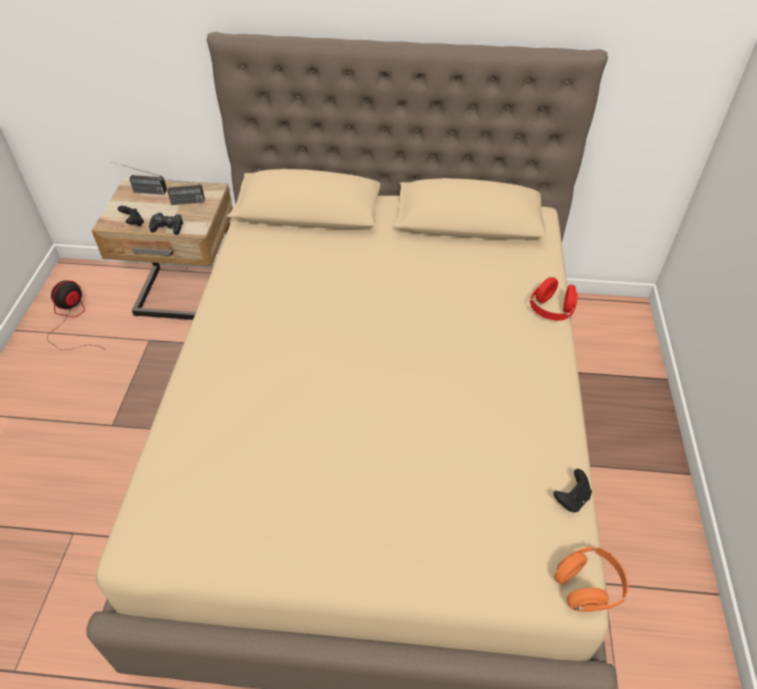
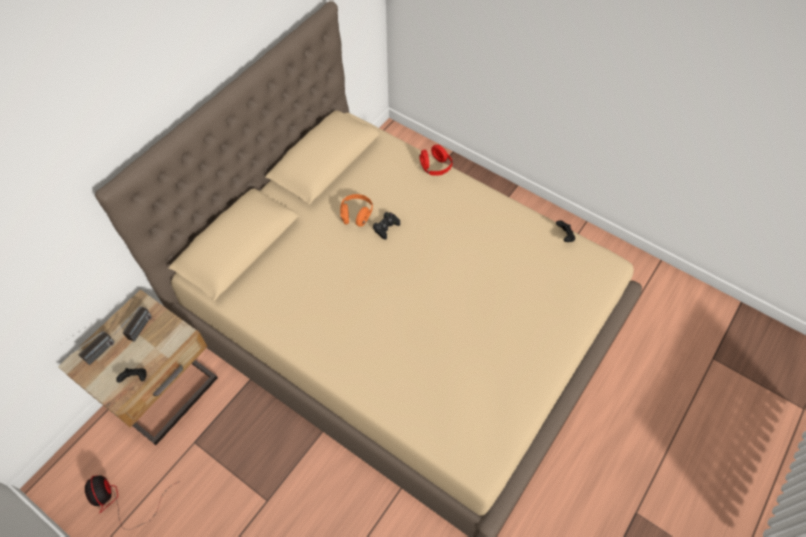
camera: 60 degrees left, 10 degrees up
(167, 227) = (163, 354): black game controller -> black game controller (386, 227)
(587, 587) = (614, 259): orange headphones -> orange headphones (356, 215)

